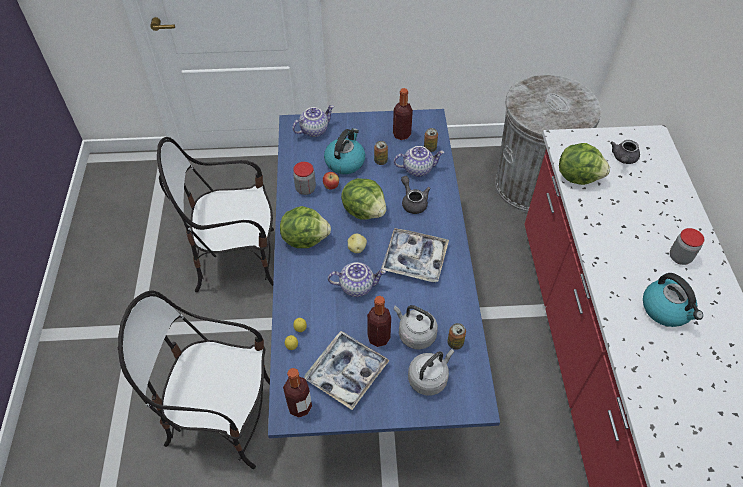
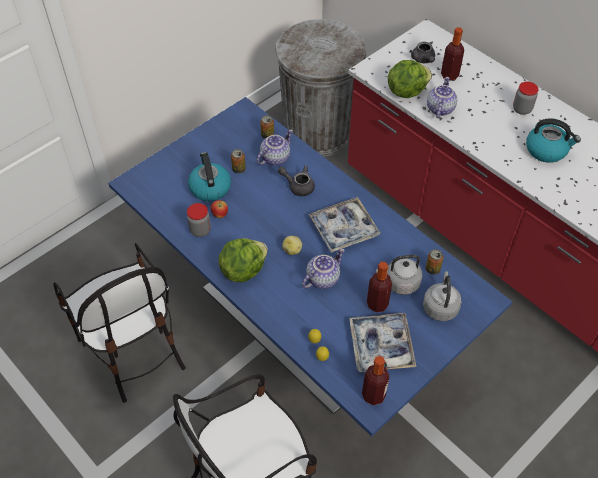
camera: 40 degrees left, 0 degrees up
(238, 261) = (132, 350): chair -> chair turned 75 degrees counterclockwise
(314, 130) = (154, 177): teapot -> teapot (439, 108)
(364, 210) = (267, 217): lettuce -> none
(401, 134) = (233, 137): bottle -> bottle (449, 75)

